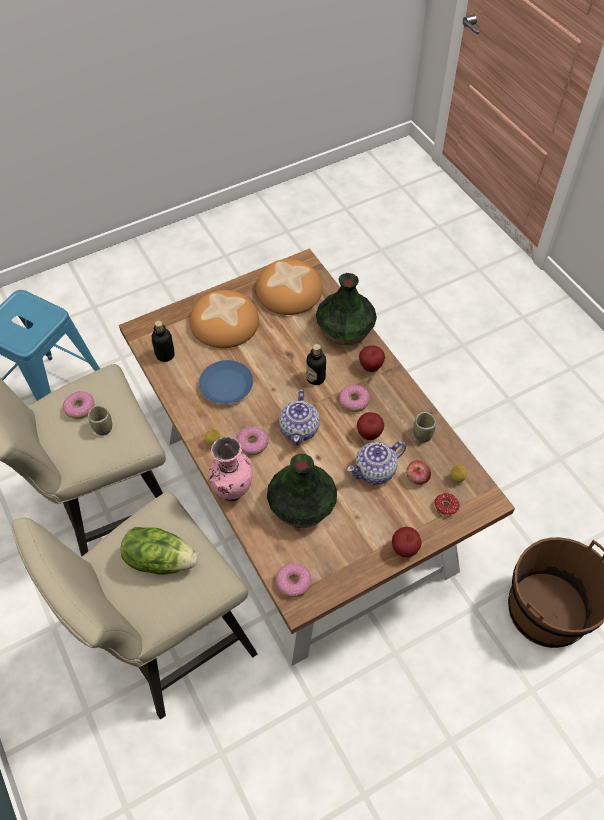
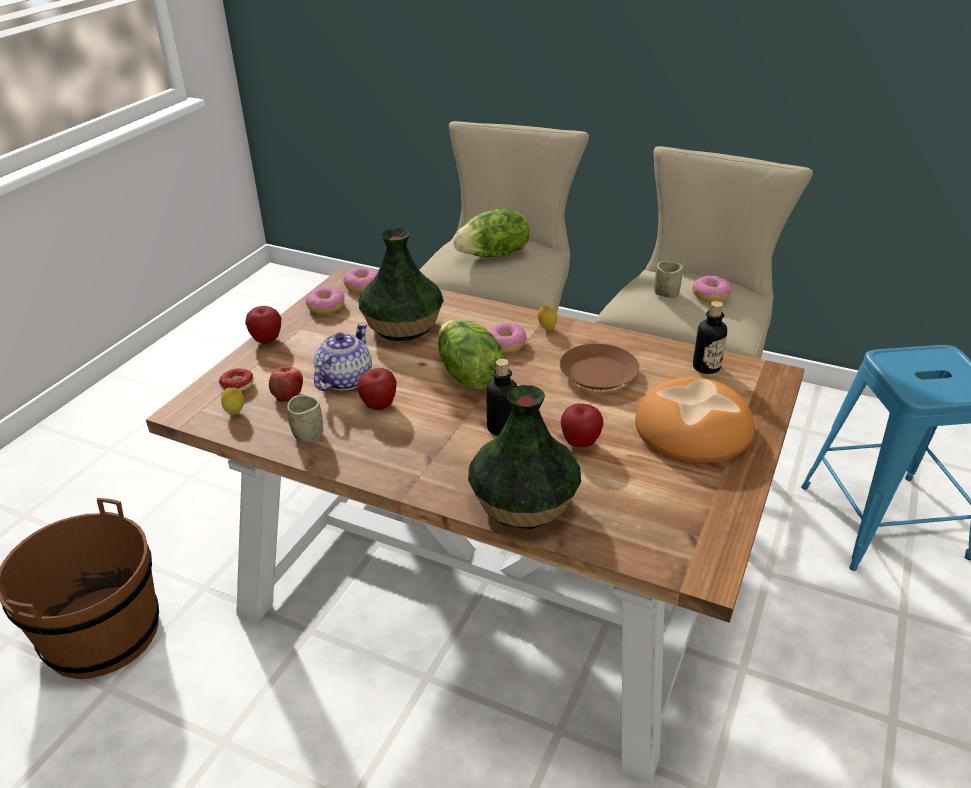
camera: 145 degrees right, 20 degrees down
(226, 385) = (599, 374): blue plate -> brown plate
(232, 491) = (483, 308): pink vase -> none
(289, 291) = (667, 513): bread -> none
(299, 429) = (468, 376): teapot -> lettuce
(354, 401) = (427, 427): donut -> donut (326, 307)
(370, 367) = (440, 474): apple -> apple (580, 443)

